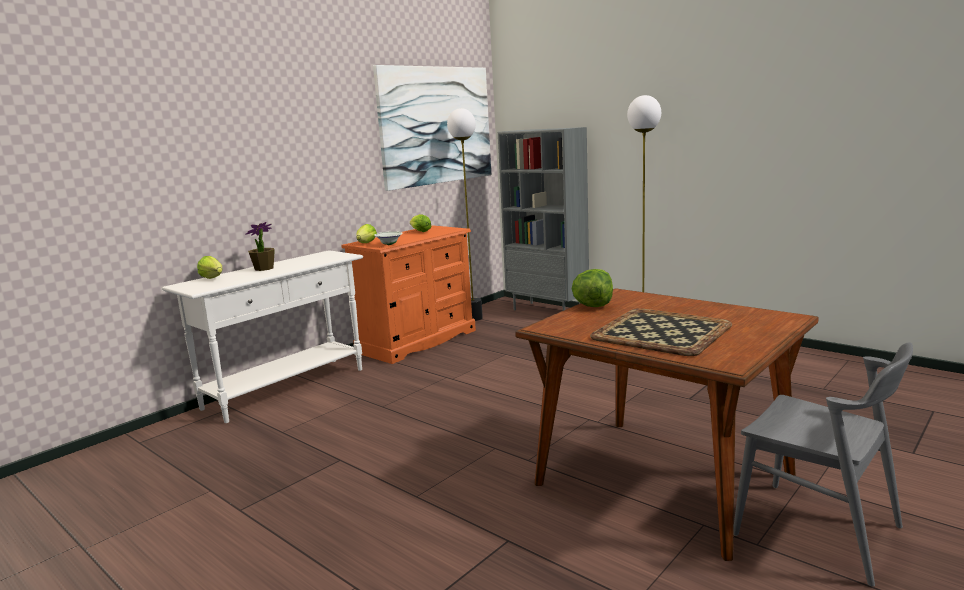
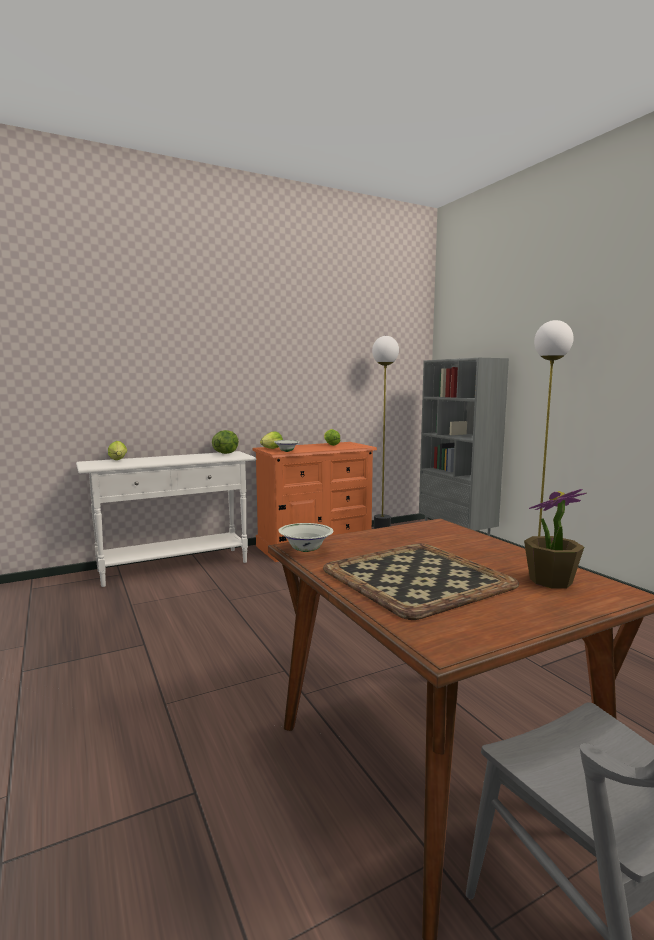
camera: 20 degrees right, 5 degrees down
(263, 268) = (165, 458): potted plant -> potted plant (550, 581)
(436, 125) = (366, 351): picture -> none
(554, 329) = (305, 550): none -> white bowl
(593, 306) = (386, 532): lettuce -> lettuce (225, 453)

